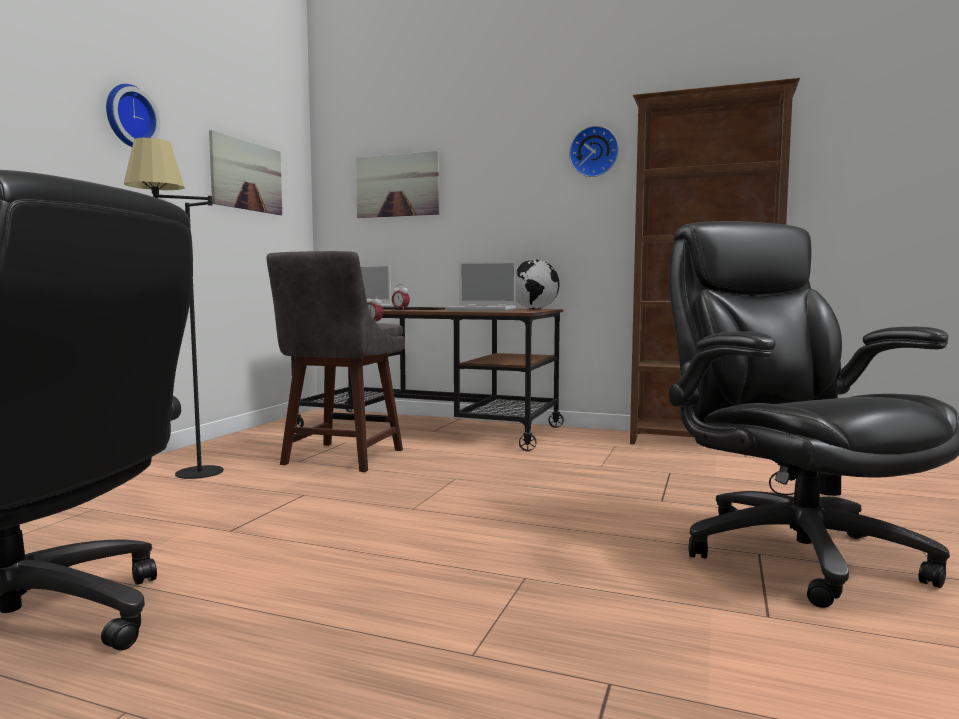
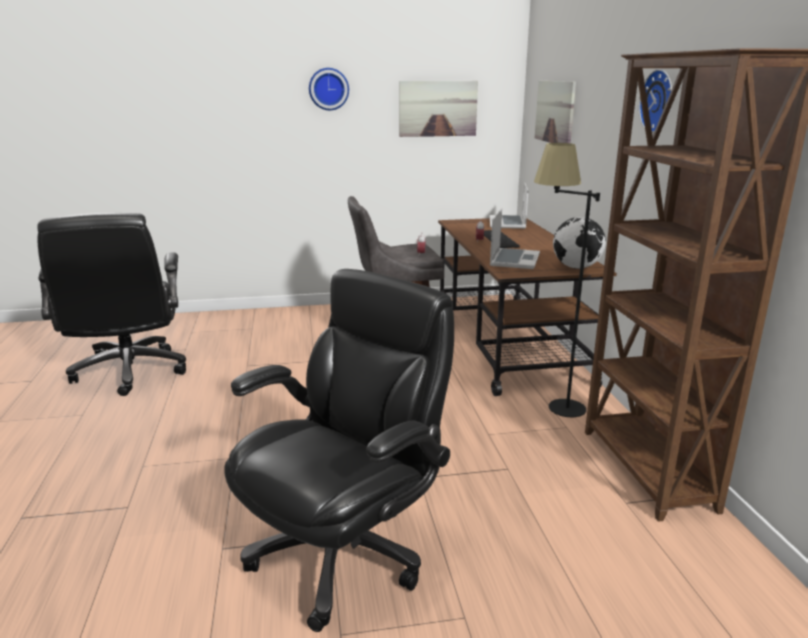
camera: 60 degrees right, 15 degrees up
(185, 478) = (313, 325): black floor lamp -> black floor lamp (551, 410)
(482, 310) = (514, 260): laptop -> laptop turned 150 degrees counterclockwise

